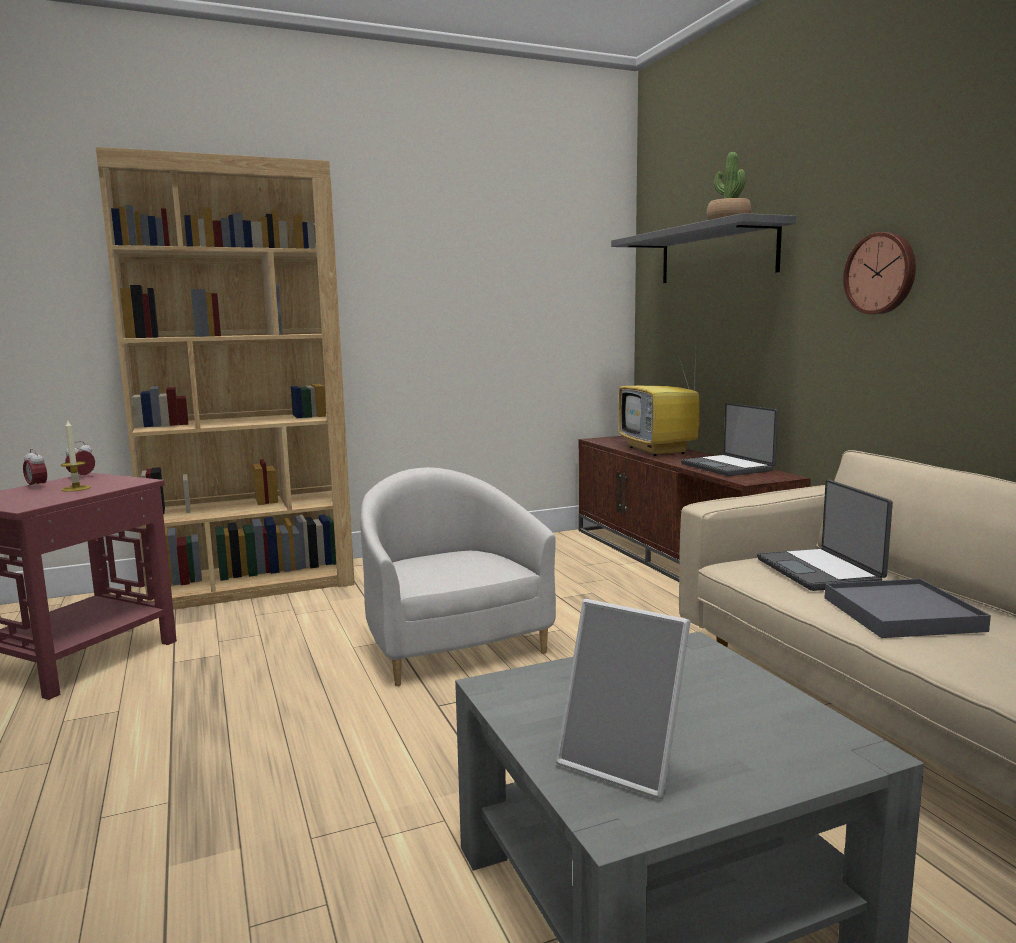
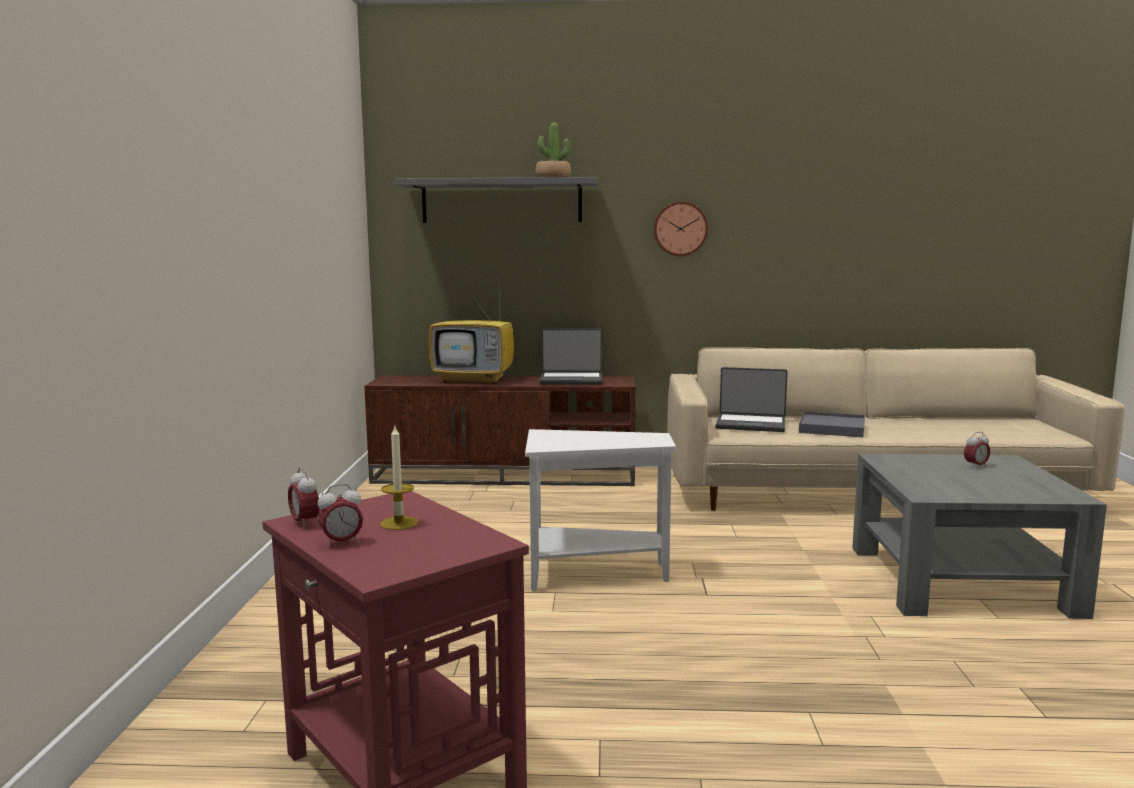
camera: 65 degrees left, 0 degrees up
(253, 585) = (275, 644): brown bookcase -> none
(450, 644) = (591, 573): white armchair -> white side table
(625, 763) = (1020, 488): picture frame -> none
(743, 720) = (975, 466): none -> alarm clock

